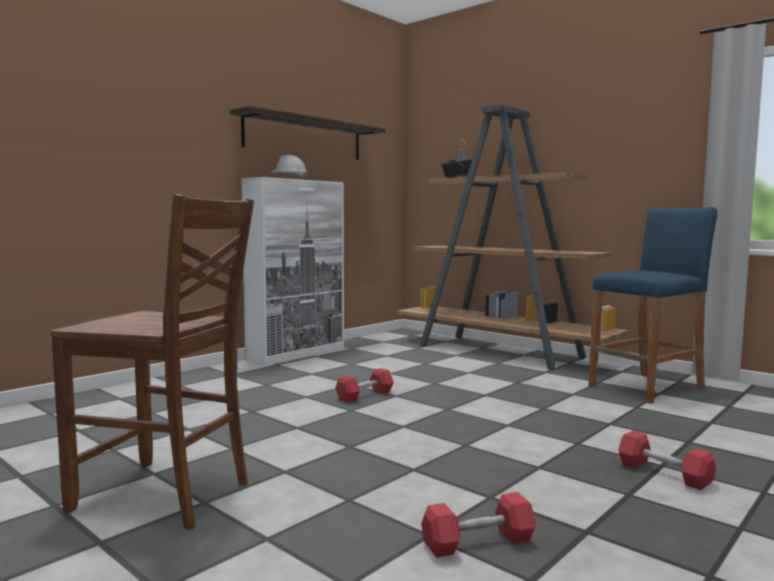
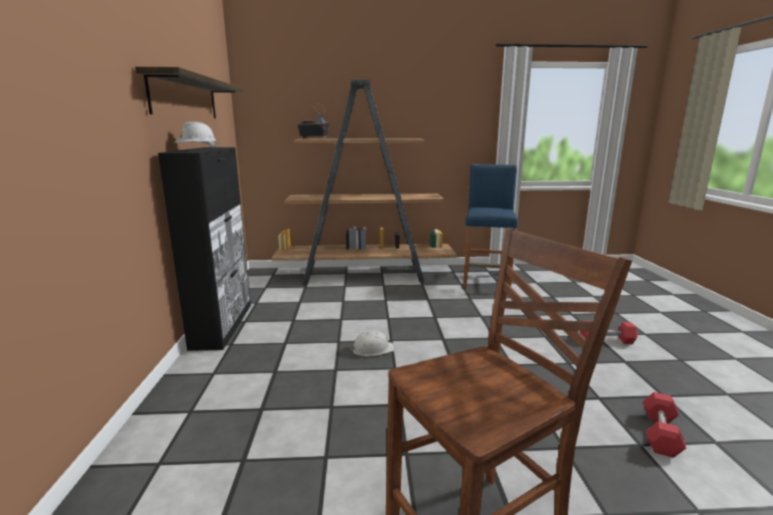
camera: 45 degrees left, 10 degrees up
(297, 354) = (223, 325): white cabinet -> black cabinet
(364, 395) = (372, 349): red dumbbell -> white hard hat

